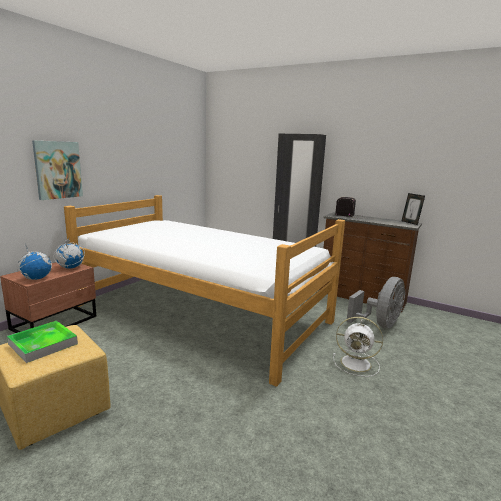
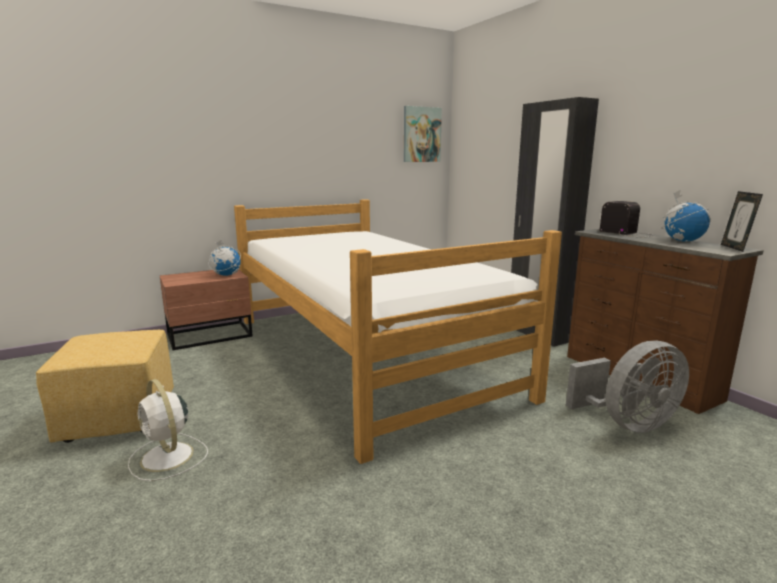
camera: 30 degrees right, 0 degrees up
(37, 278) = (183, 281): globe -> globe (682, 241)
(43, 344) = (108, 340): tray -> none
(58, 170) = (229, 163): picture -> picture (421, 134)
(357, 363) = (518, 470): white fan -> white fan (168, 458)

